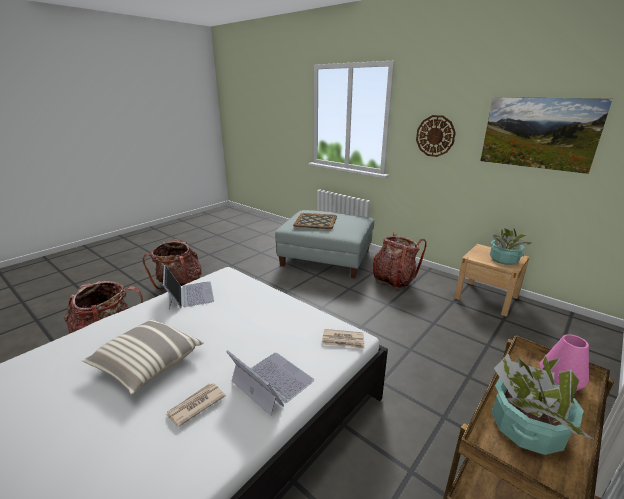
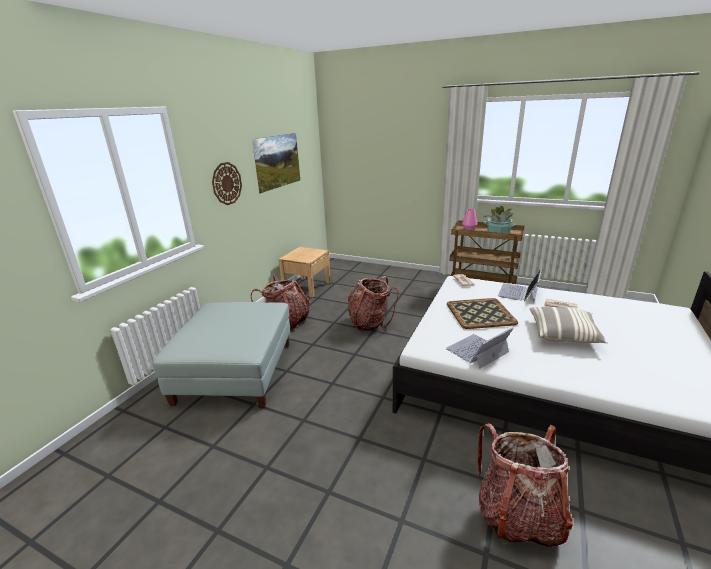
camera: 105 degrees left, 0 degrees up
(179, 285) = (355, 509): backpack -> backpack (370, 322)
(316, 221) = (232, 330): tray -> tray (480, 313)
(503, 259) = (308, 252): potted plant -> none

